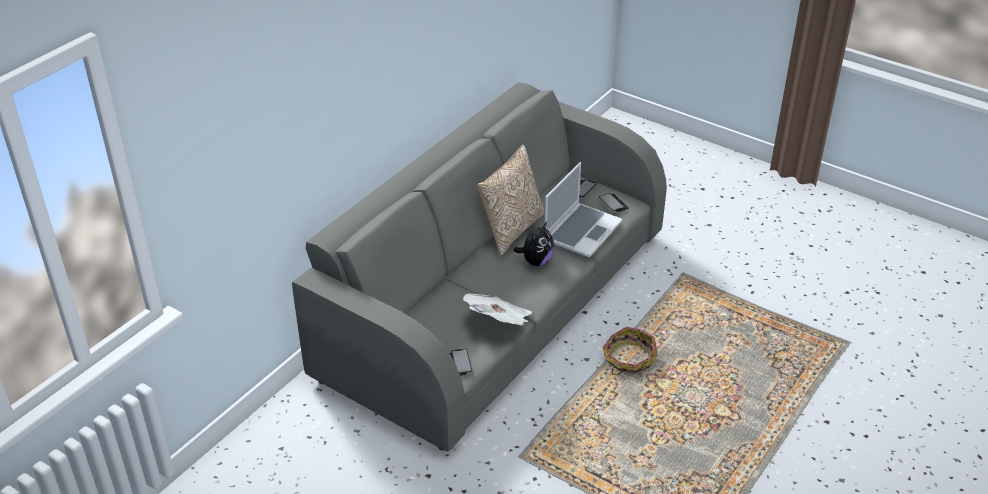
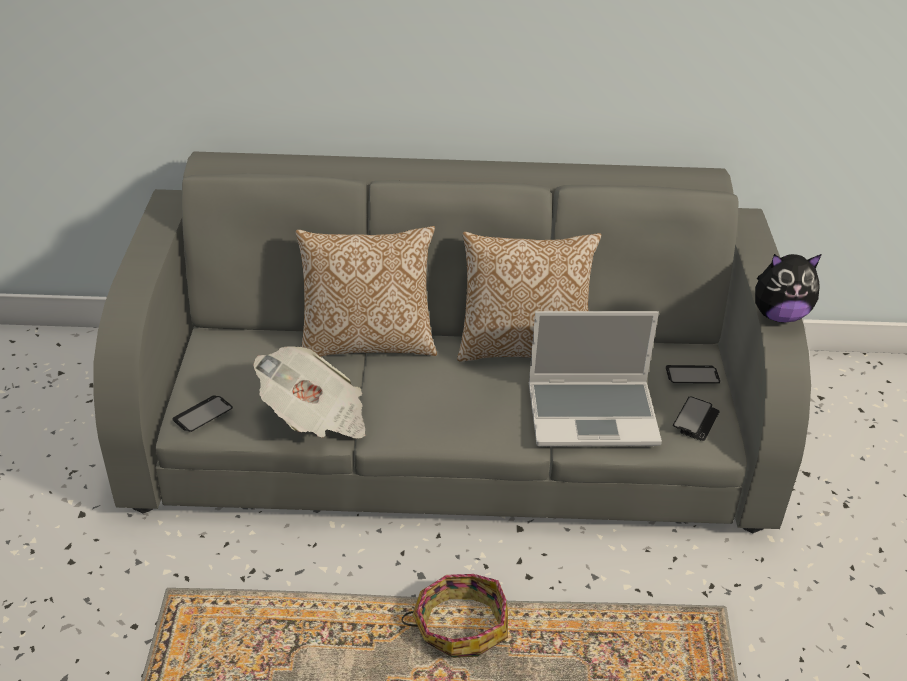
camera: 55 degrees right, 0 degrees up
(454, 281) = (368, 343): none -> pillow
(536, 261) = (482, 399): plush toy -> plush toy (778, 315)

